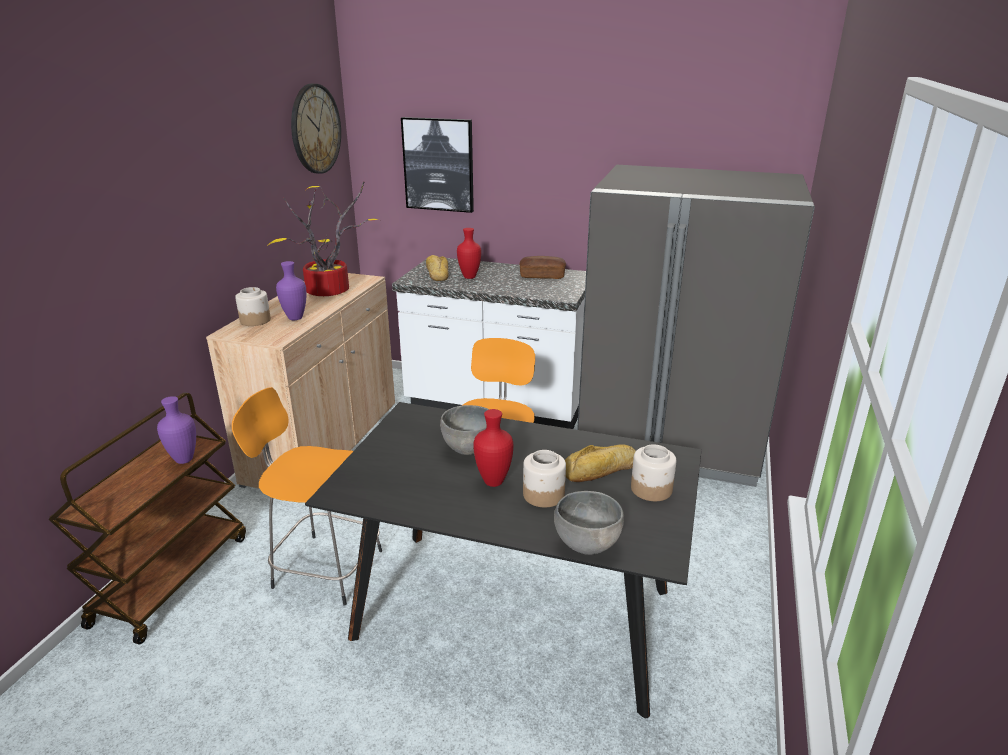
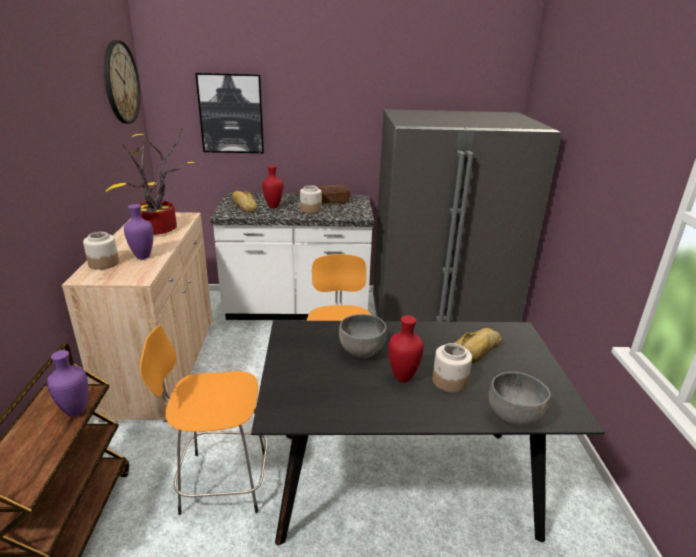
camera: 20 degrees left, 0 degrees up
(651, 489) = (522, 360): jar -> jar (310, 209)

